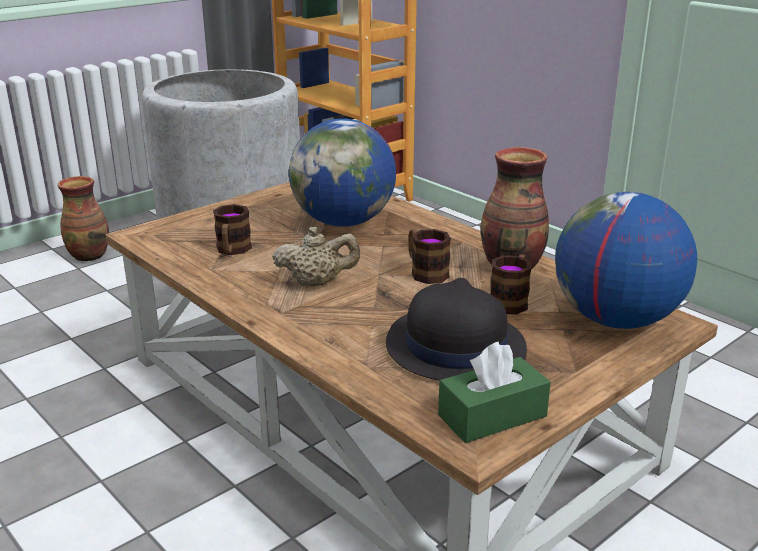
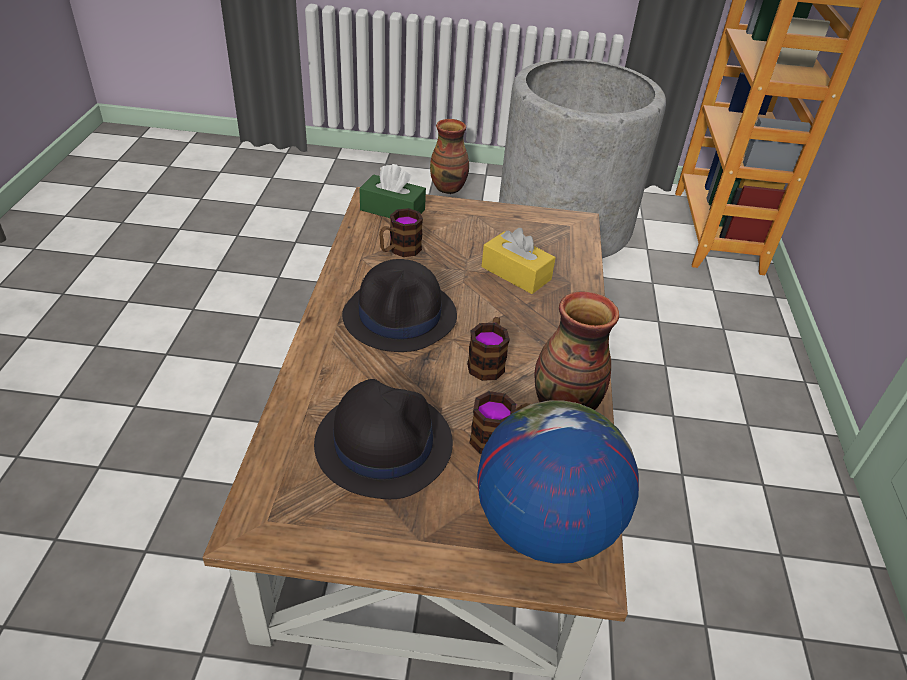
camera: 45 degrees right, 15 degrees up
(317, 283) = (401, 316): beige teapot -> black hat
(344, 222) = (516, 273): globe -> yellow tissue box
(492, 416) = (299, 519): green tissue box -> green tissue box (392, 210)

